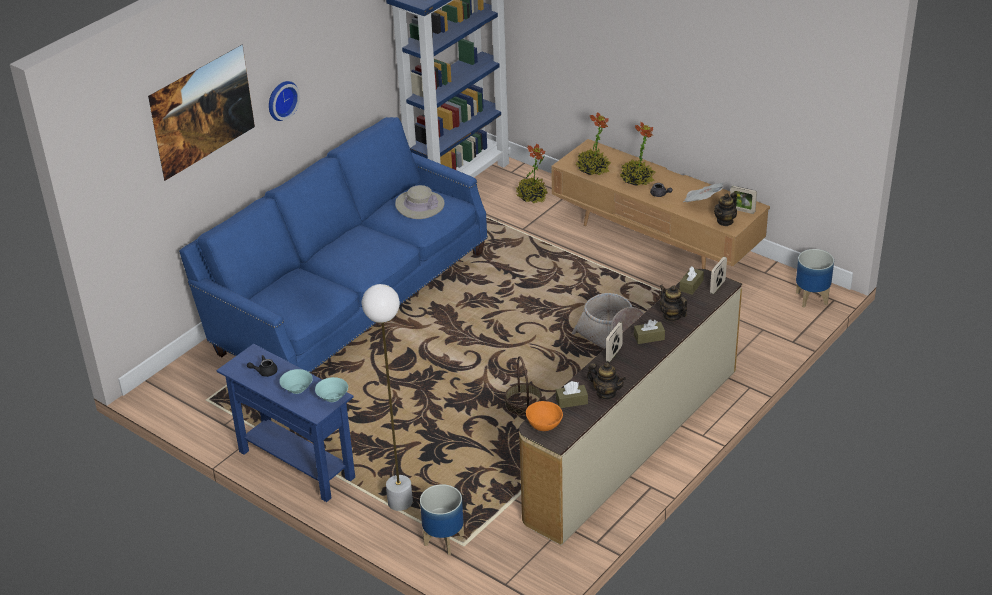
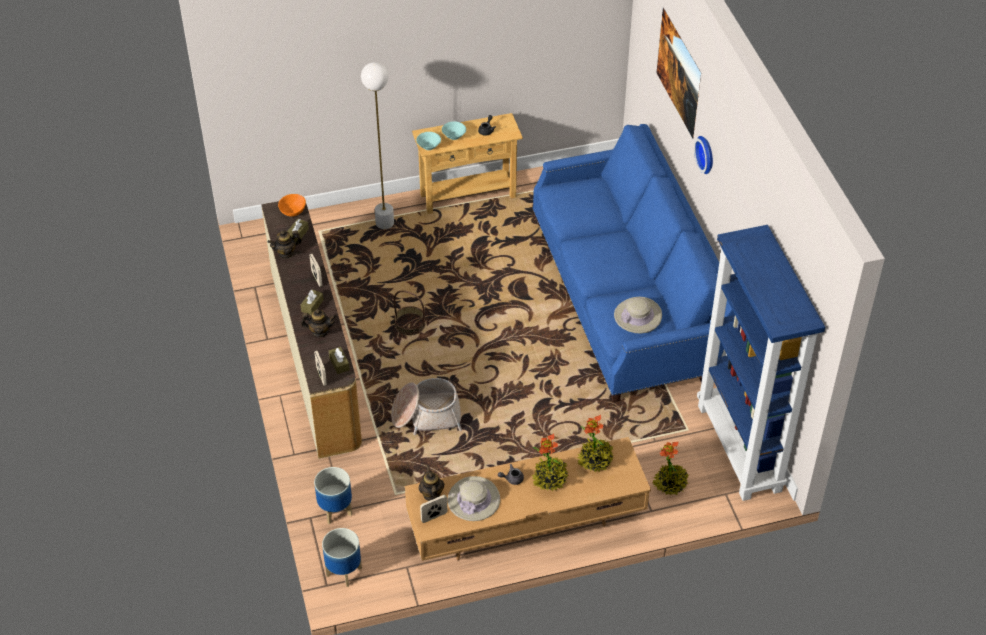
camera: 125 degrees right, 10 degrees up
(296, 465) = (468, 196): blue console table -> beige console table
(444, 540) = (332, 225): planter -> planter (335, 510)
(702, 201) = (473, 500): newspaper -> beige hat

